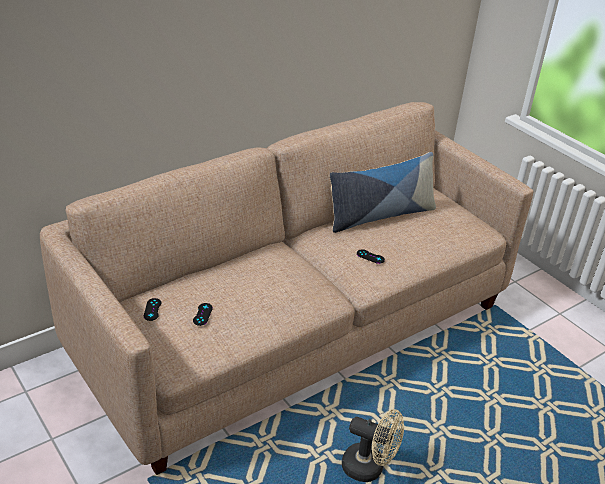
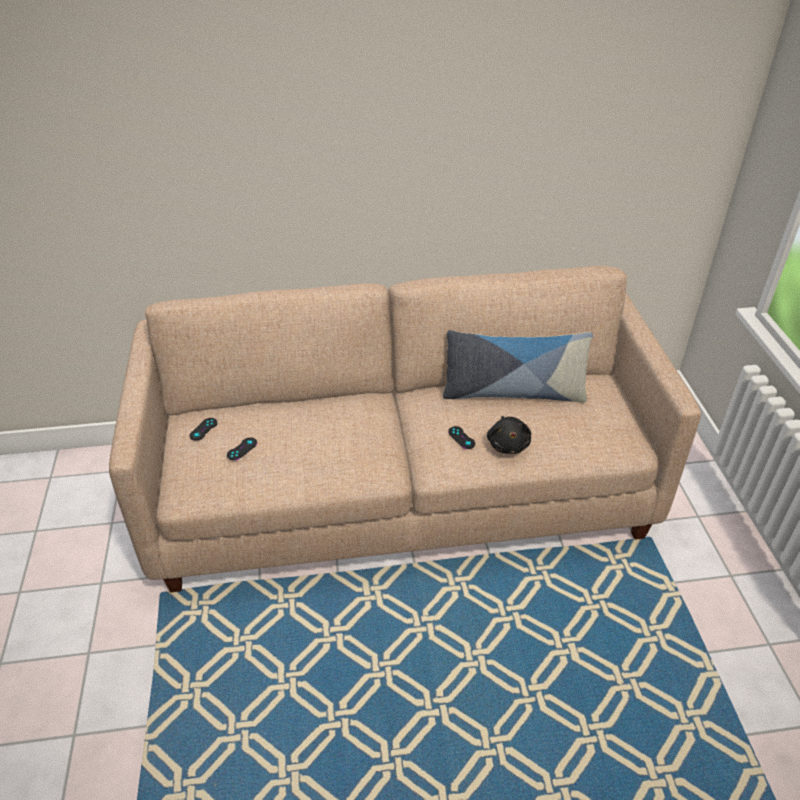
camera: 30 degrees right, 5 degrees up
(369, 468) = (371, 670): beige fan -> none
(406, 252) = (508, 444): none -> black plush toy

